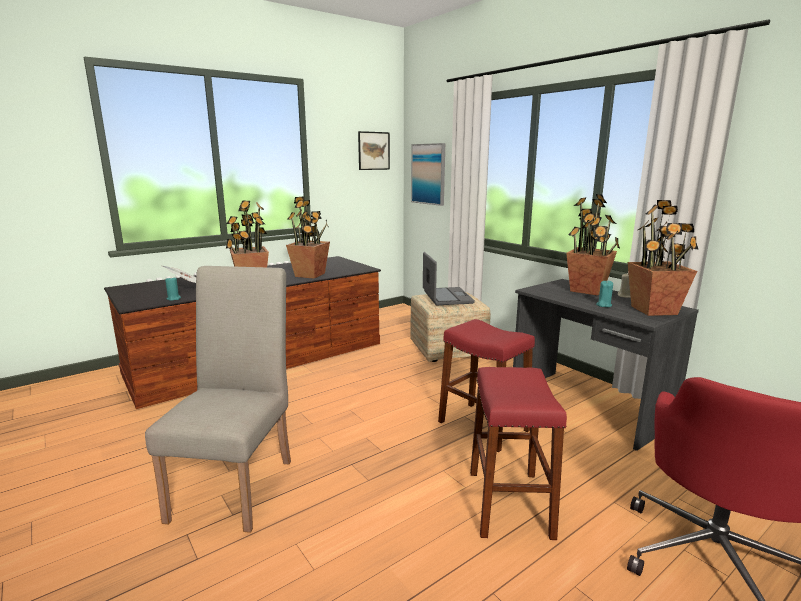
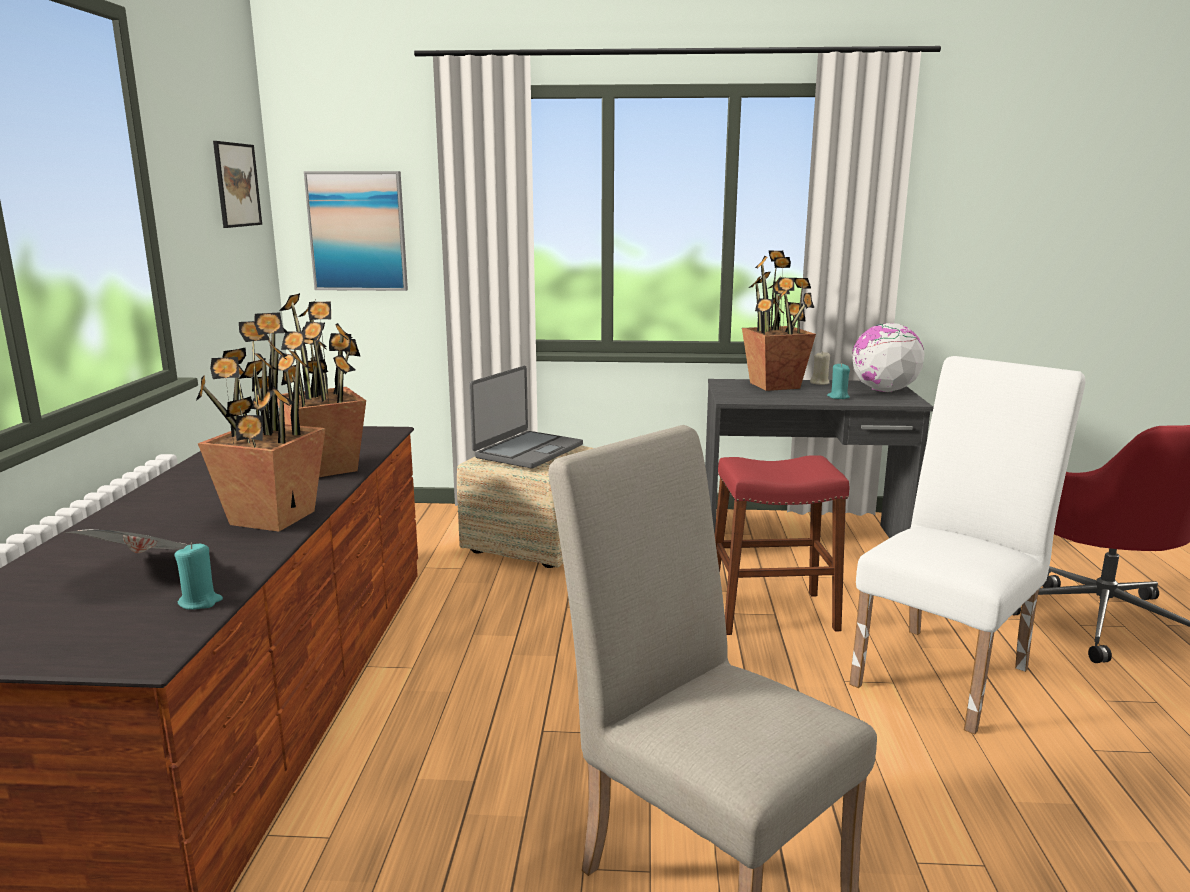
camera: 50 degrees left, 0 degrees up
(446, 297) = (527, 451): laptop -> laptop turned 90 degrees clockwise
(509, 503) = (947, 671): red stool -> white chair
(654, 310) = (883, 391): potted plant -> globe

